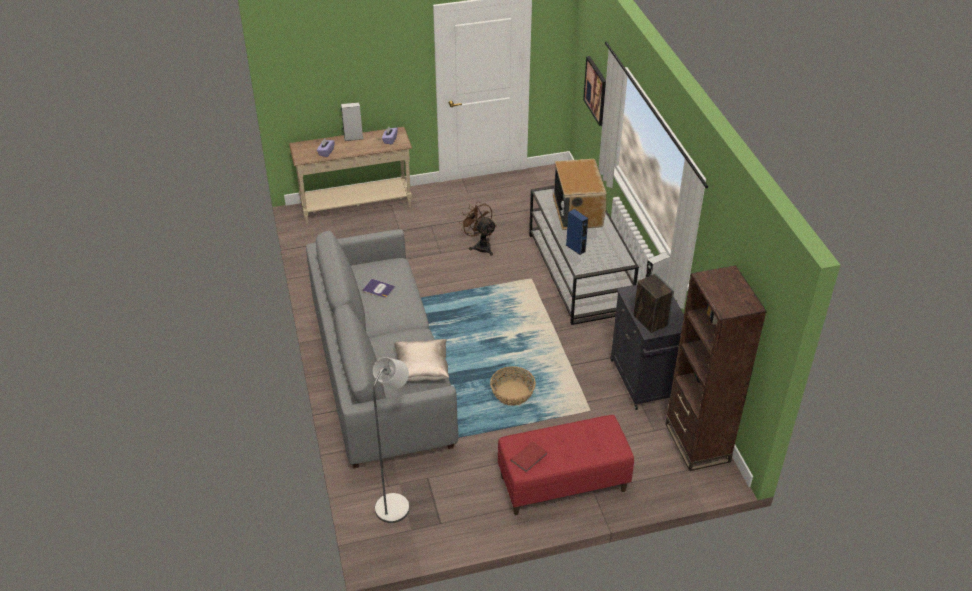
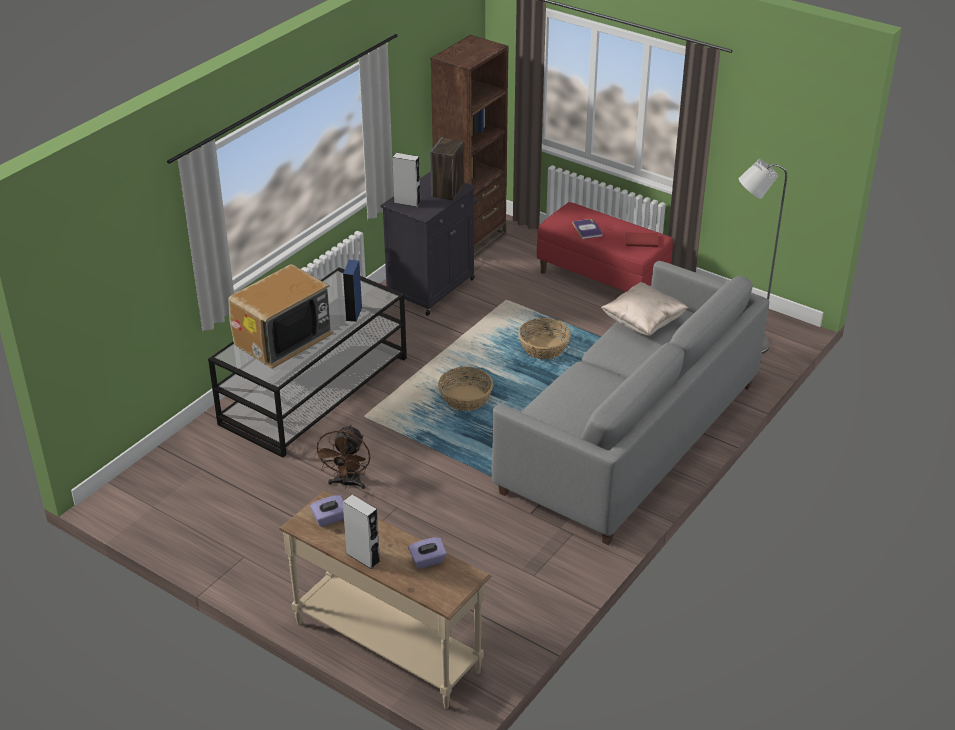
camera: 130 degrees left, 5 degrees down
(378, 289) = (582, 409): book -> book (587, 229)
(501, 327) = (465, 398): none -> basket
(596, 90) = (125, 289): picture -> none

